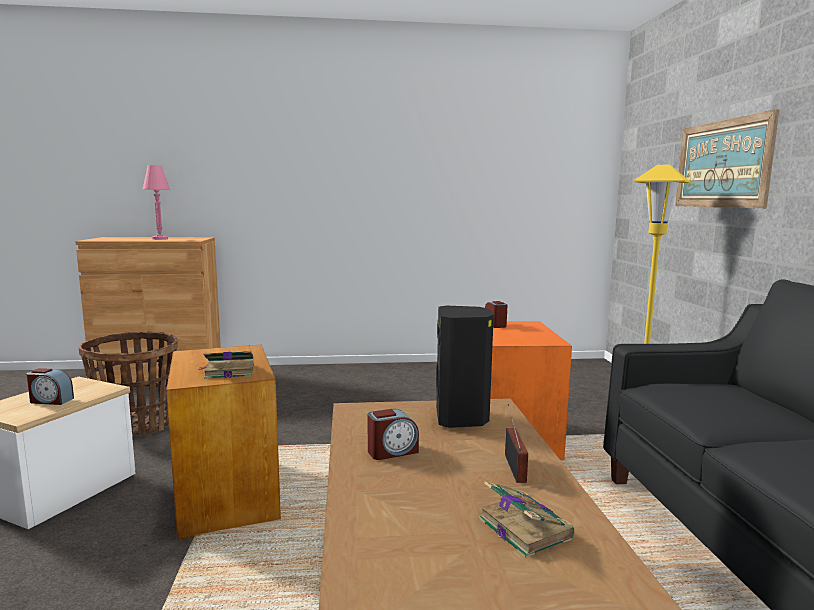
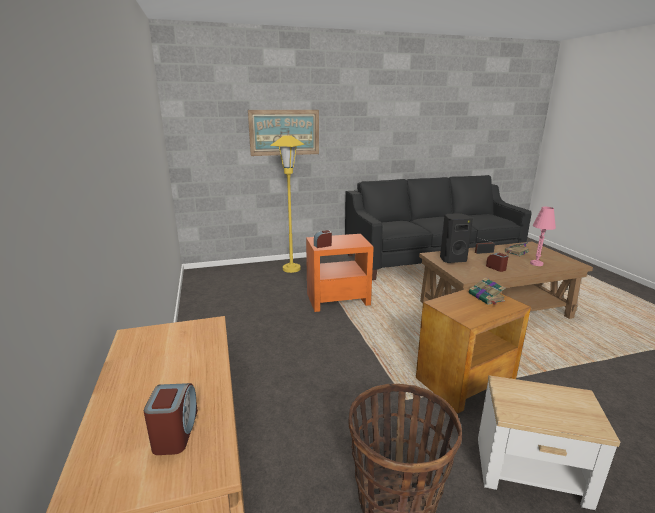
camera: 100 degrees left, 10 degrees up
(51, 400) = (551, 400): alarm clock -> alarm clock (175, 432)
(160, 239) = (171, 370): pink table lamp -> pink table lamp (536, 264)

